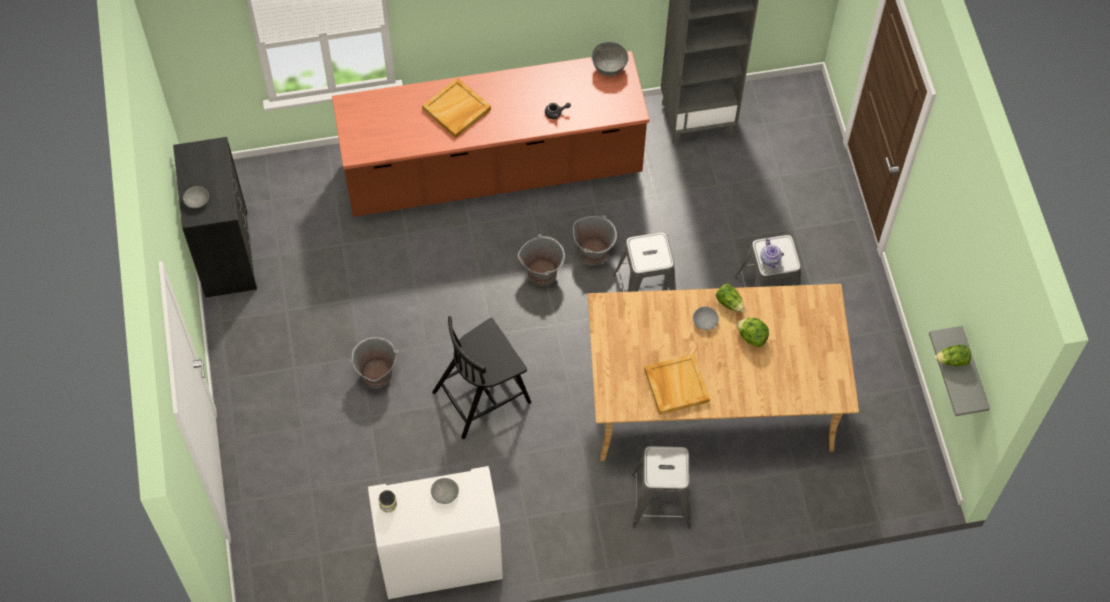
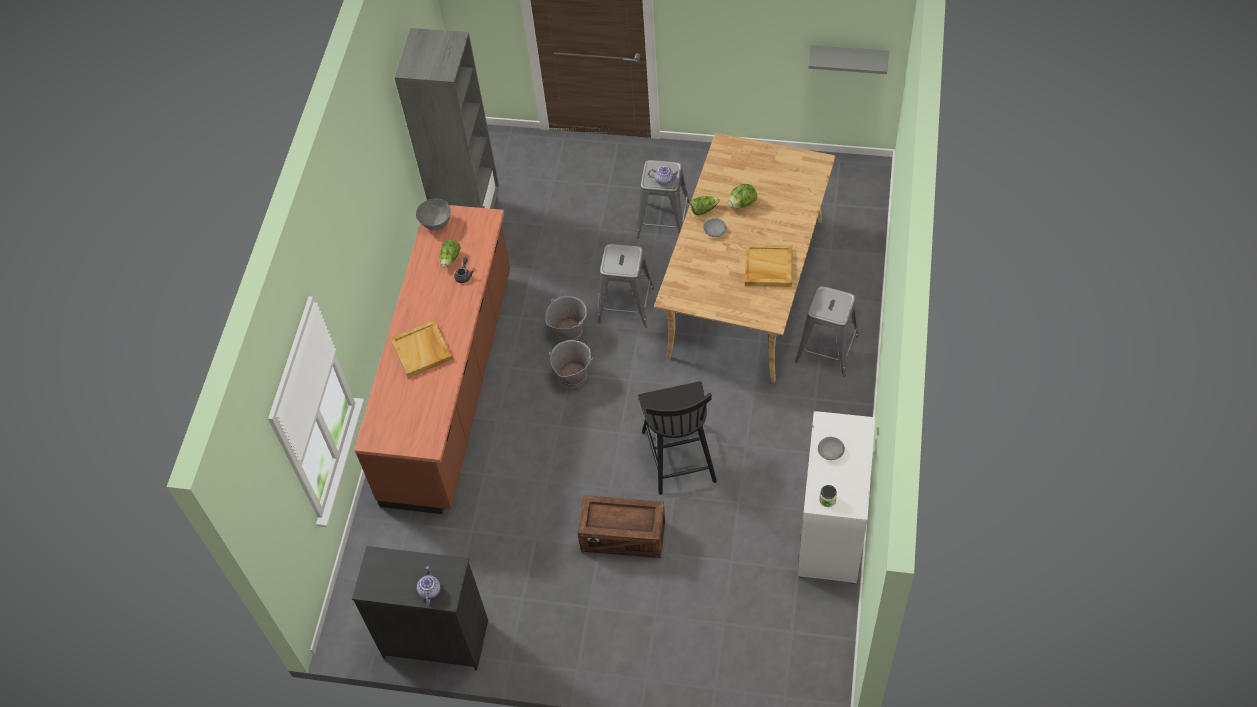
camera: 65 degrees left, 5 degrees down
(196, 200) = (429, 591): grey bowl -> teapot
(376, 374) = (623, 536): grey bucket -> crate
(952, 360) = (840, 59): lettuce -> lettuce (450, 258)

